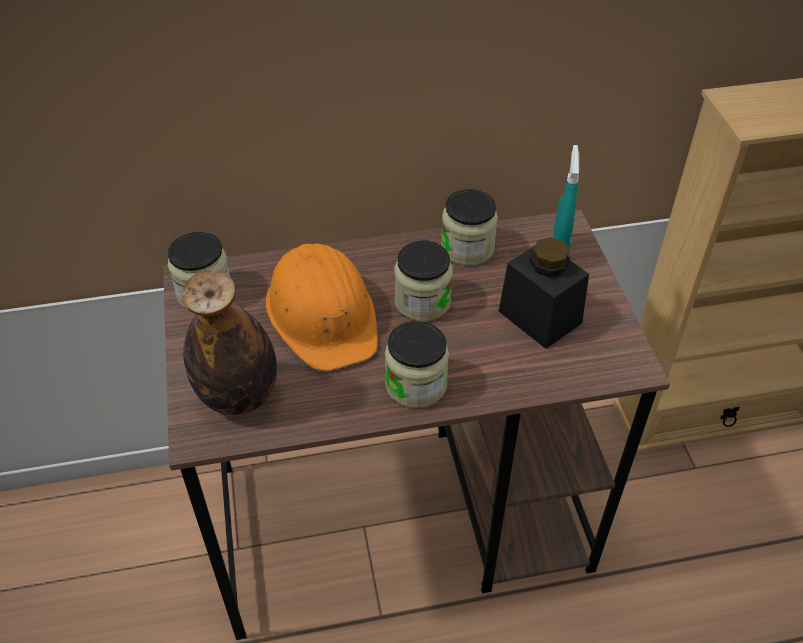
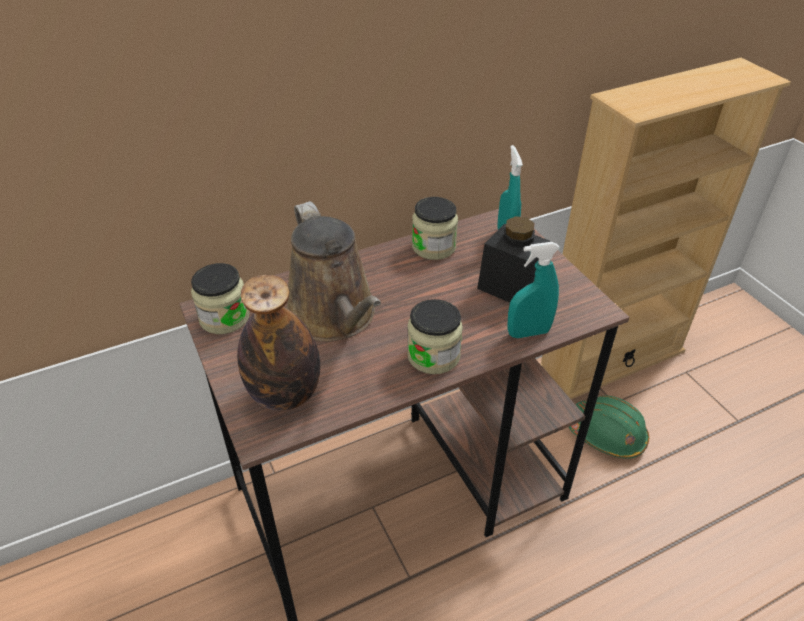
camera: 15 degrees left, 5 degrees down
(323, 314) = (335, 316): orange hard hat -> brown watering can
(422, 301) = (413, 292): jar -> none
(537, 379) = (528, 332): none -> turquoise spray bottle
(671, 505) = (606, 434): none -> green hard hat

